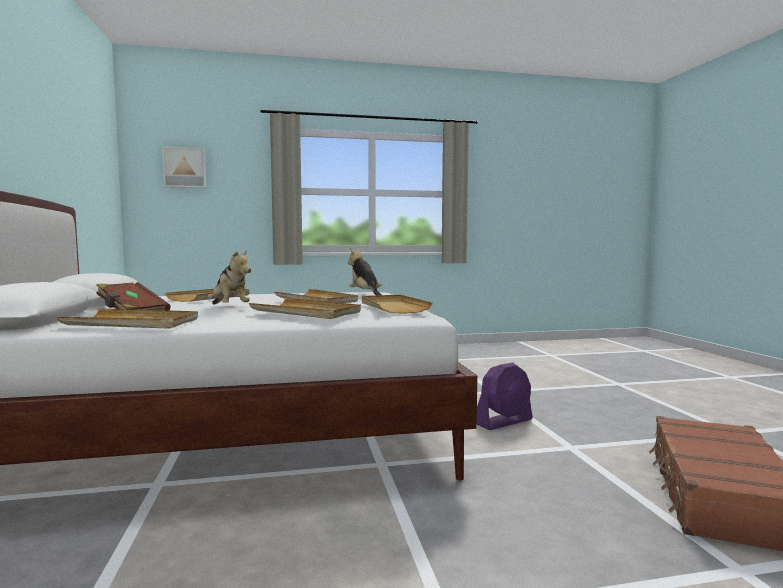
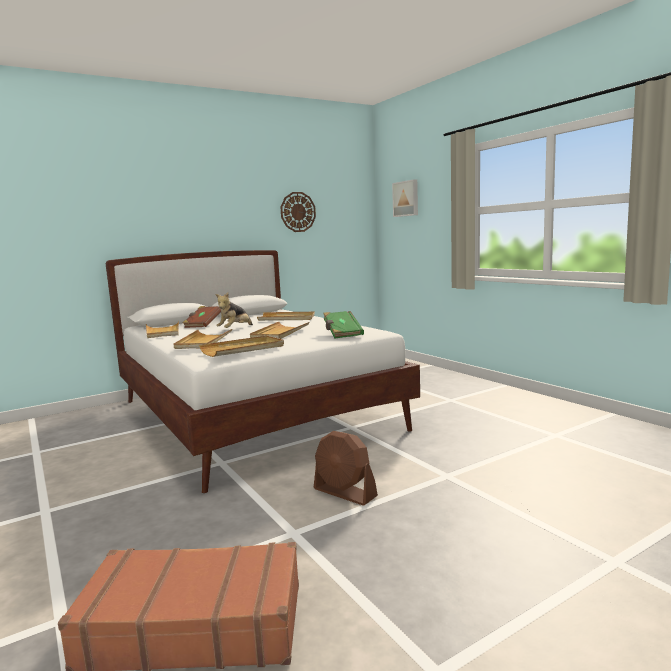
camera: 70 degrees right, 5 degrees up
(72, 156) = (298, 212): none -> wall clock
(365, 294) = (342, 333): plush toy -> green book
(504, 422) = (345, 493): purple fan -> brown fan

